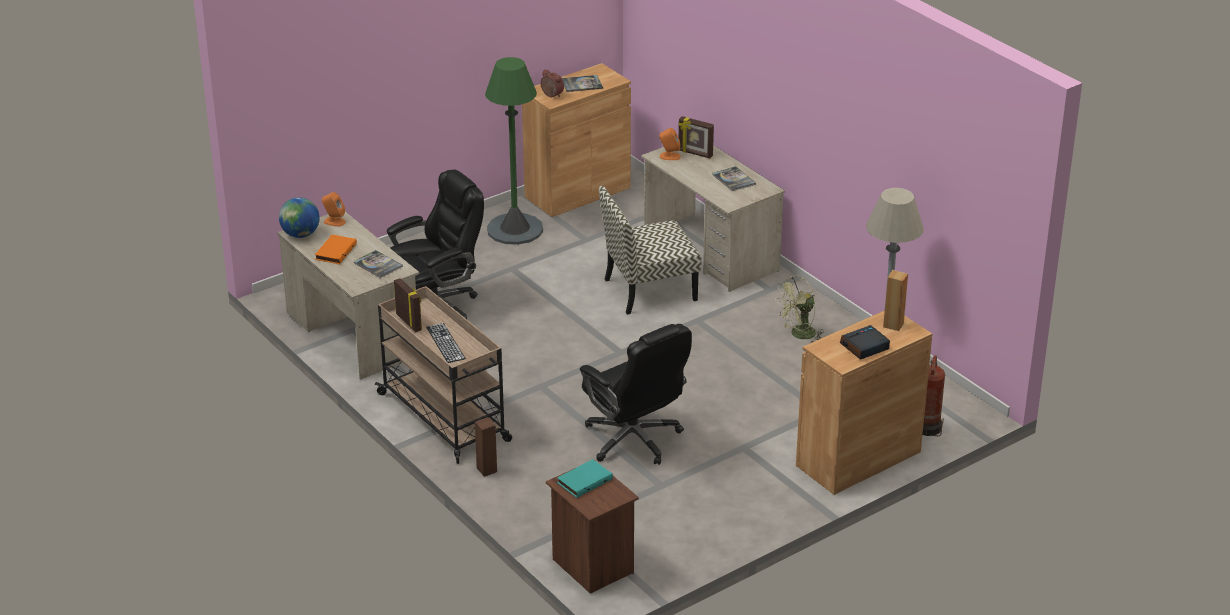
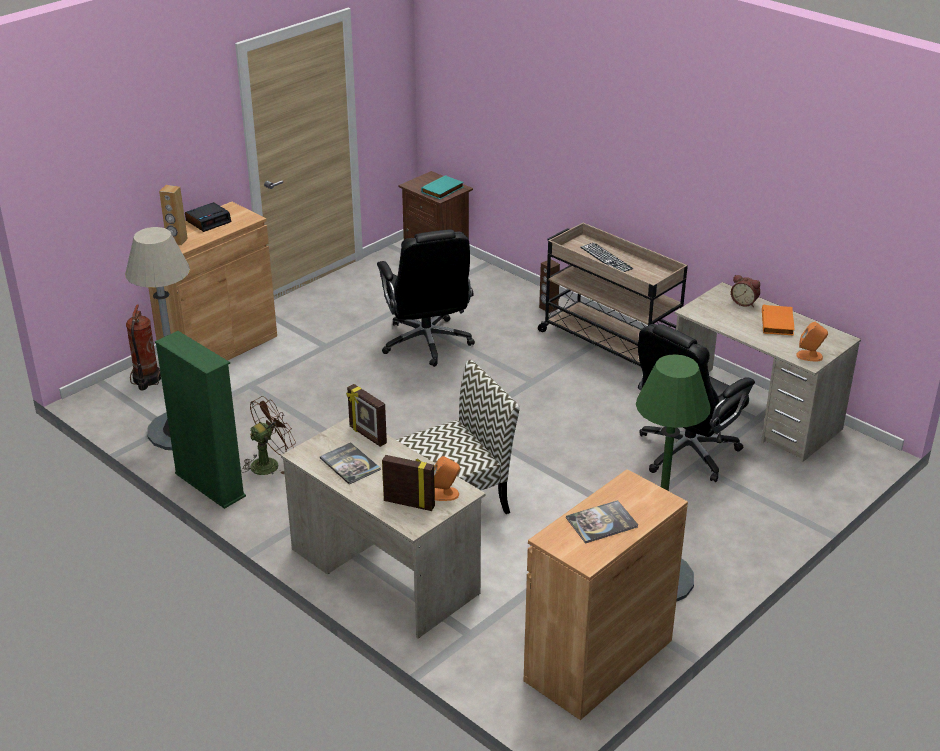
camera: 170 degrees right, 0 degrees up
(300, 235) = (832, 337): globe -> none
(378, 265) = (722, 314): book -> none
(409, 322) = (652, 272): picture frame -> picture frame (367, 435)
(551, 95) = (637, 494): alarm clock -> alarm clock (744, 302)
(634, 439) = (427, 343): black office chair -> black office chair turned 150 degrees counterclockwise
(799, 335) = (269, 463): green fan -> brown fan
(849, 323) = (210, 485): none -> green bookcase

